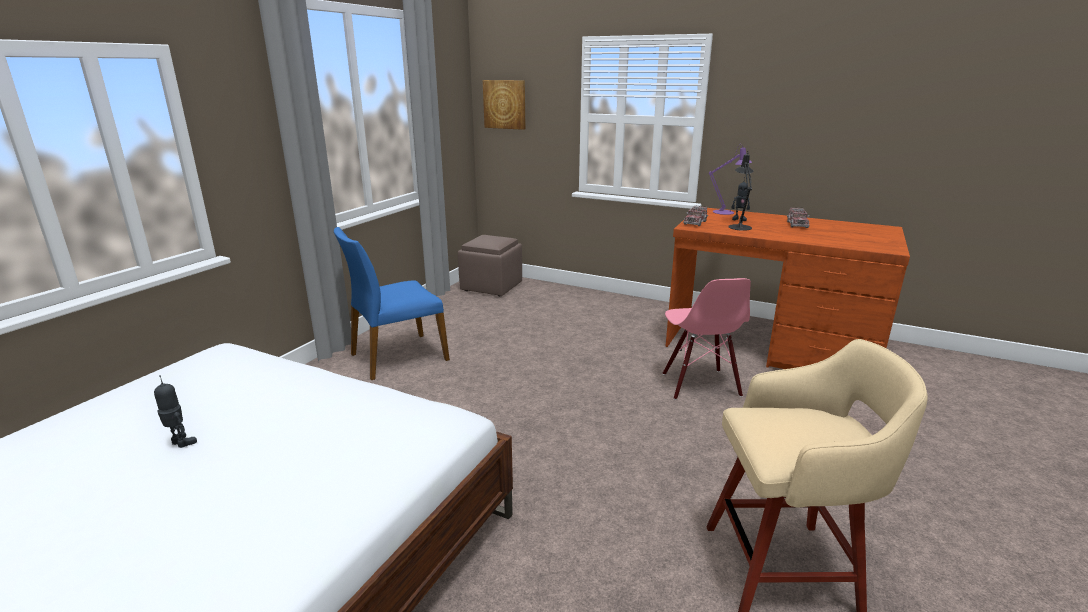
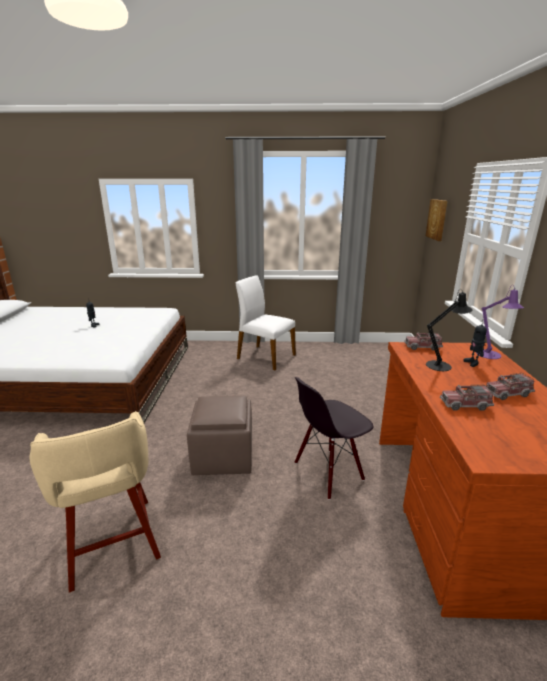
camera: 65 degrees right, 0 degrees up
(397, 356) = (265, 357): blue chair -> white chair
(492, 286) = (388, 353): brown ottoman -> brown ottoman (224, 457)
(699, 385) = (328, 472): pink chair -> black chair
(814, 236) = (465, 404): none -> toy truck

